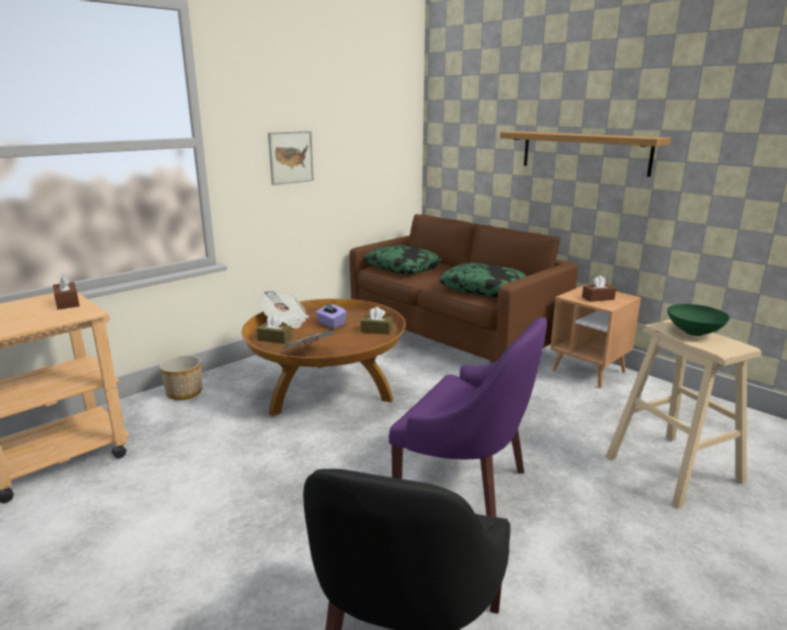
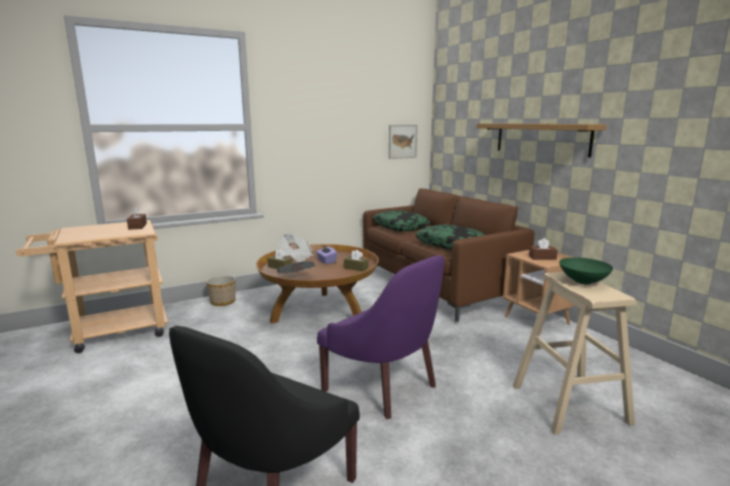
camera: 15 degrees right, 5 degrees down
(291, 157) = (318, 141): picture -> picture (402, 141)

